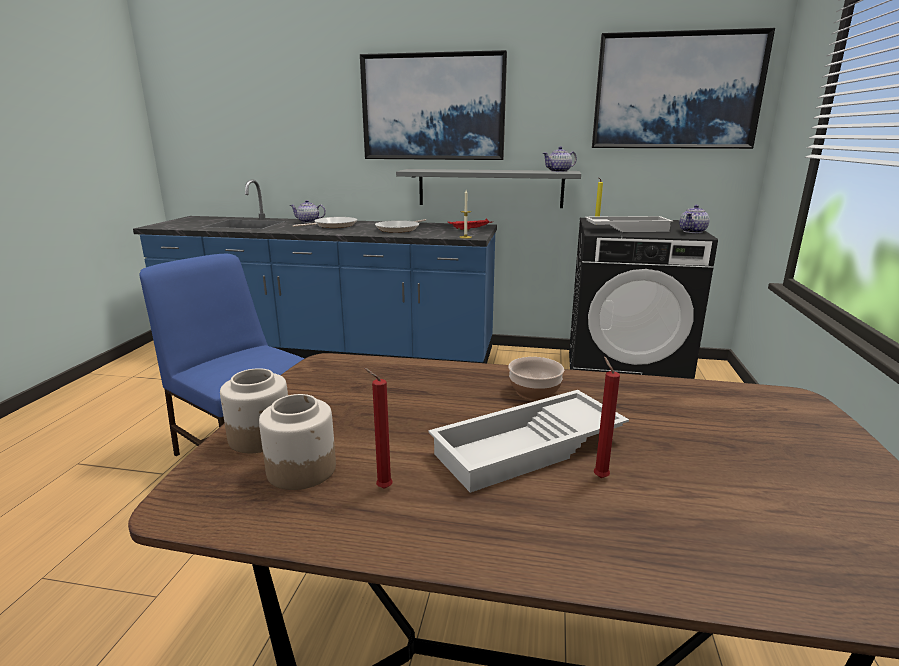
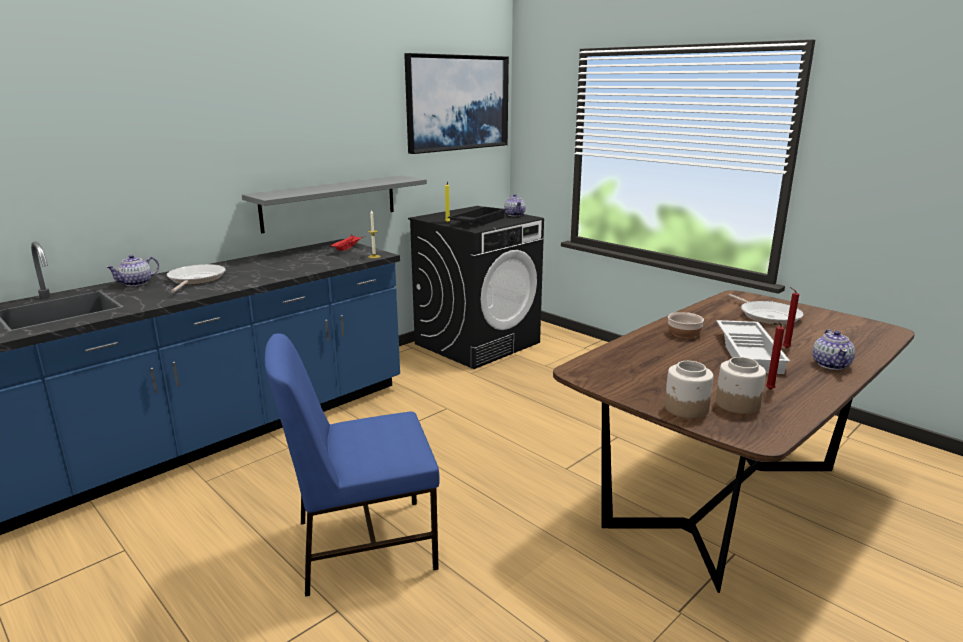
camera: 55 degrees left, 0 degrees up
(399, 229) = (284, 264): frying pan -> frying pan (767, 316)
(433, 107) = (265, 123): picture -> none
(559, 171) = (398, 178): teapot -> teapot (831, 364)
(627, 229) = (477, 221): white tray -> black tray

